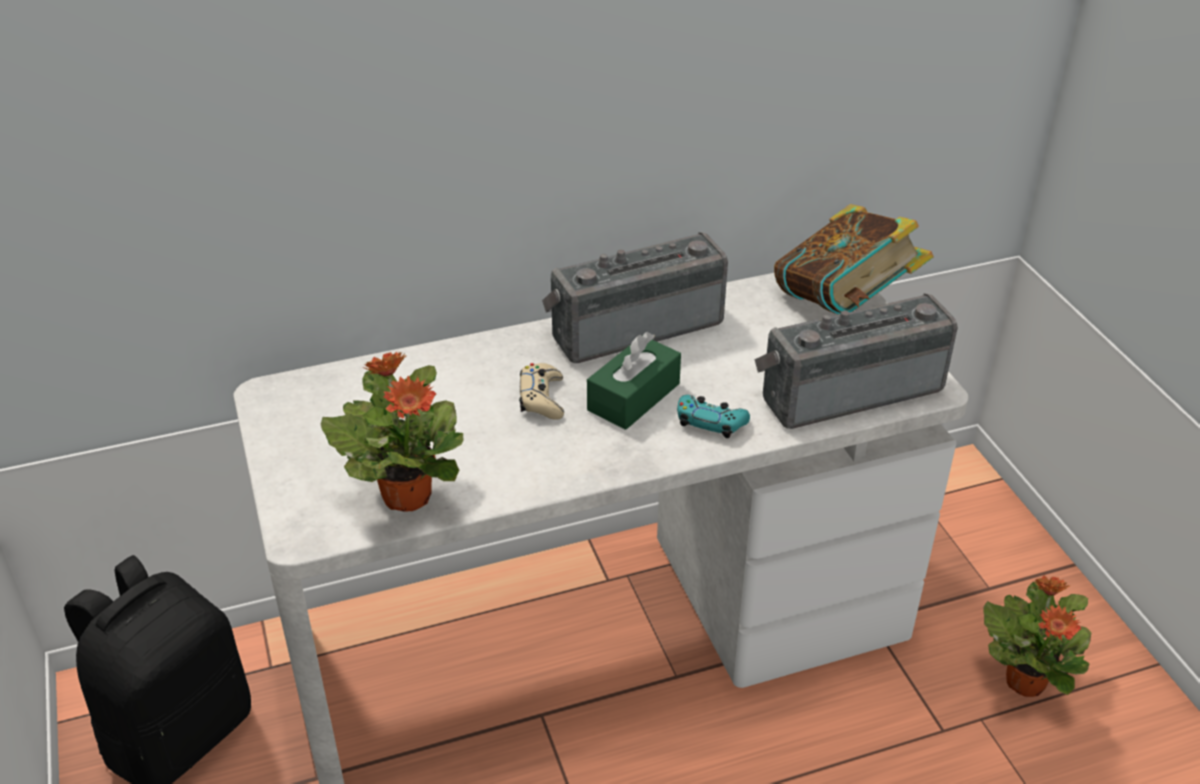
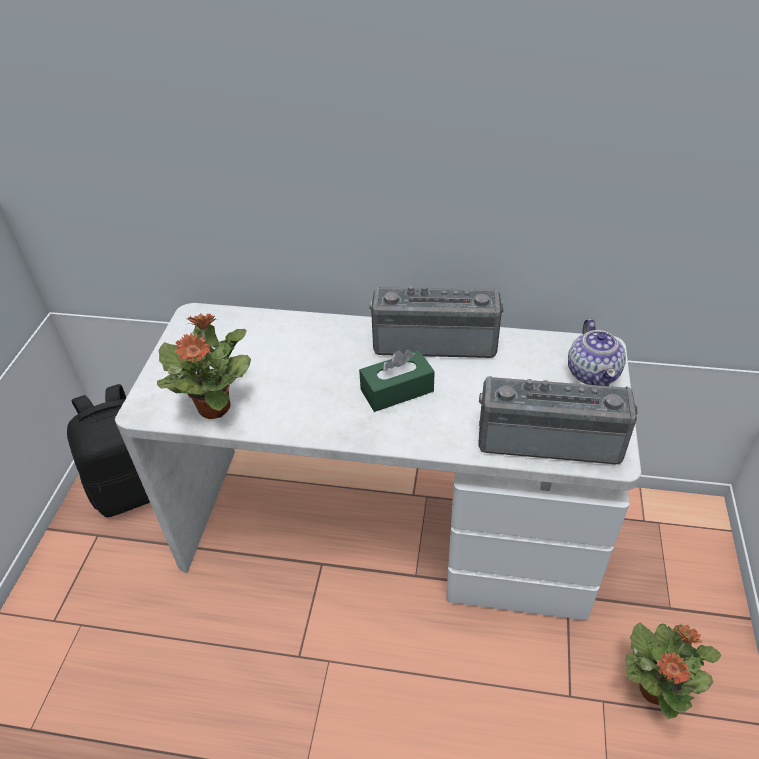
camera: 30 degrees right, 5 degrees up
(542, 398) = (339, 371): beige game controller -> none
(711, 422) = (433, 427): turquoise game controller -> none
(844, 306) = (593, 373): book -> teapot

